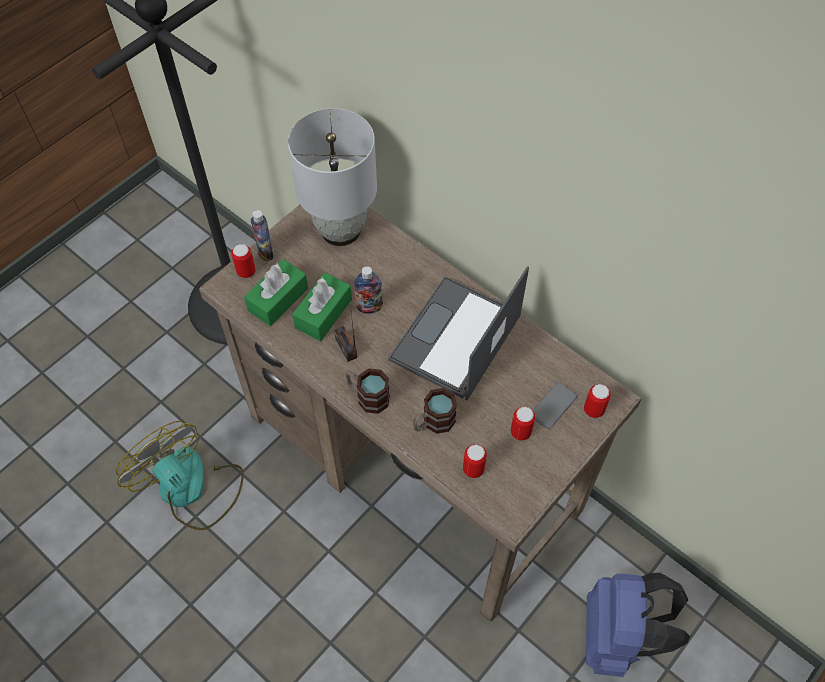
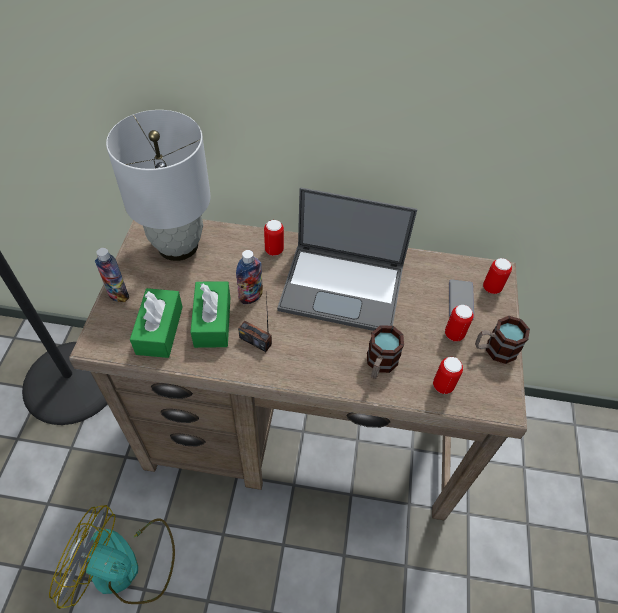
camera: 35 degrees left, 5 degrees down
(246, 272) = (110, 320): can -> can (274, 250)
(367, 396) = (306, 373): mug -> mug (494, 350)
(455, 339) = (344, 287): laptop -> laptop turned 75 degrees counterclockwise
(617, 637) = (534, 473): blue backpack -> none

